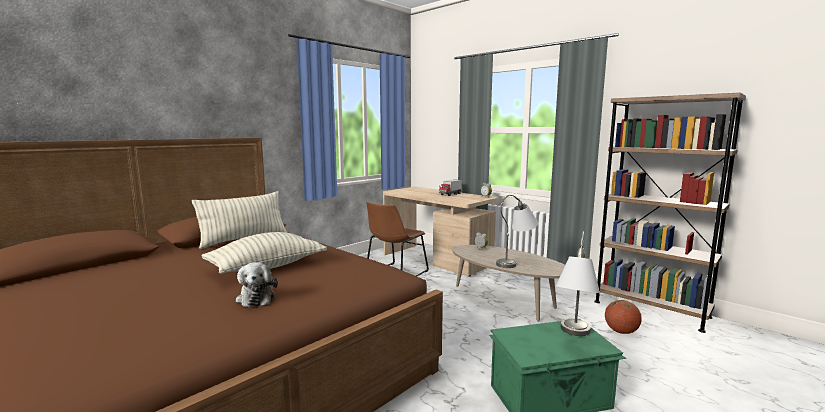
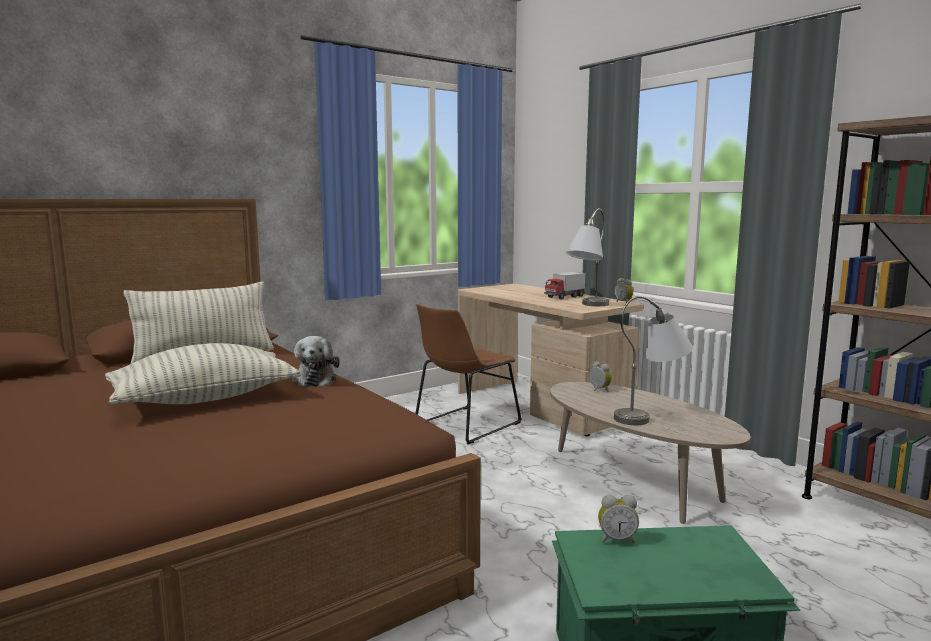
camera: 10 degrees right, 0 degrees up
(256, 298) = (153, 446): plush toy -> plush toy (315, 379)
(525, 331) = (616, 539): none -> alarm clock
(573, 338) = (703, 560): grey table lamp -> grey table lamp (587, 306)
(621, 331) = (837, 556): basketball -> none

